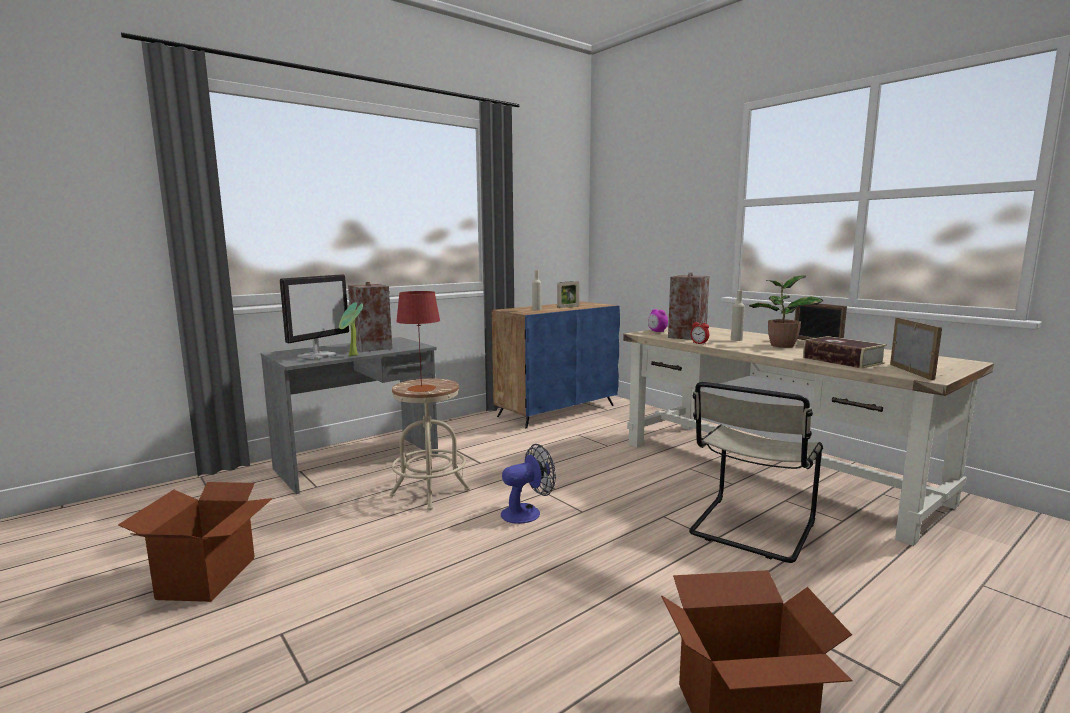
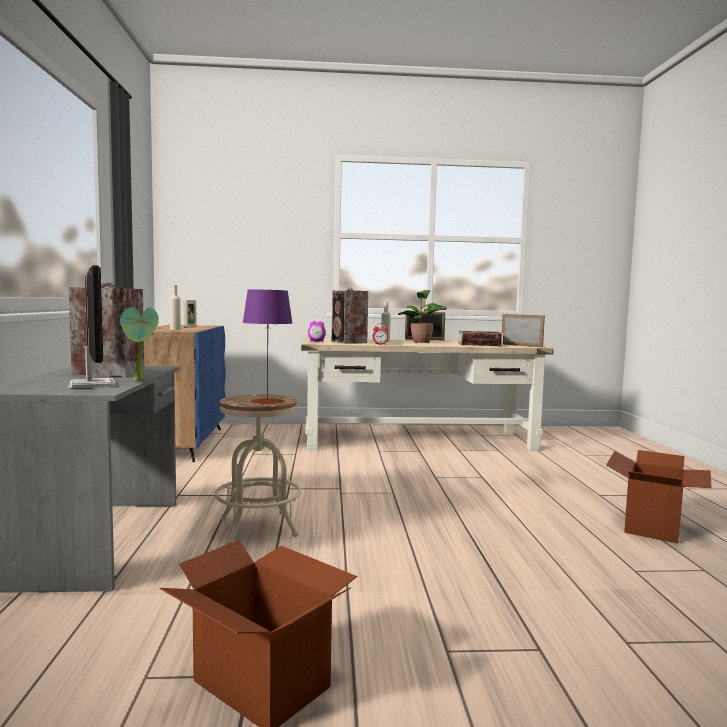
camera: 55 degrees left, 5 degrees down
(421, 388) = (267, 401): red table lamp -> purple table lamp
(527, 512) = (365, 507): fan -> none
(750, 530) = (483, 467): beige chair -> none

